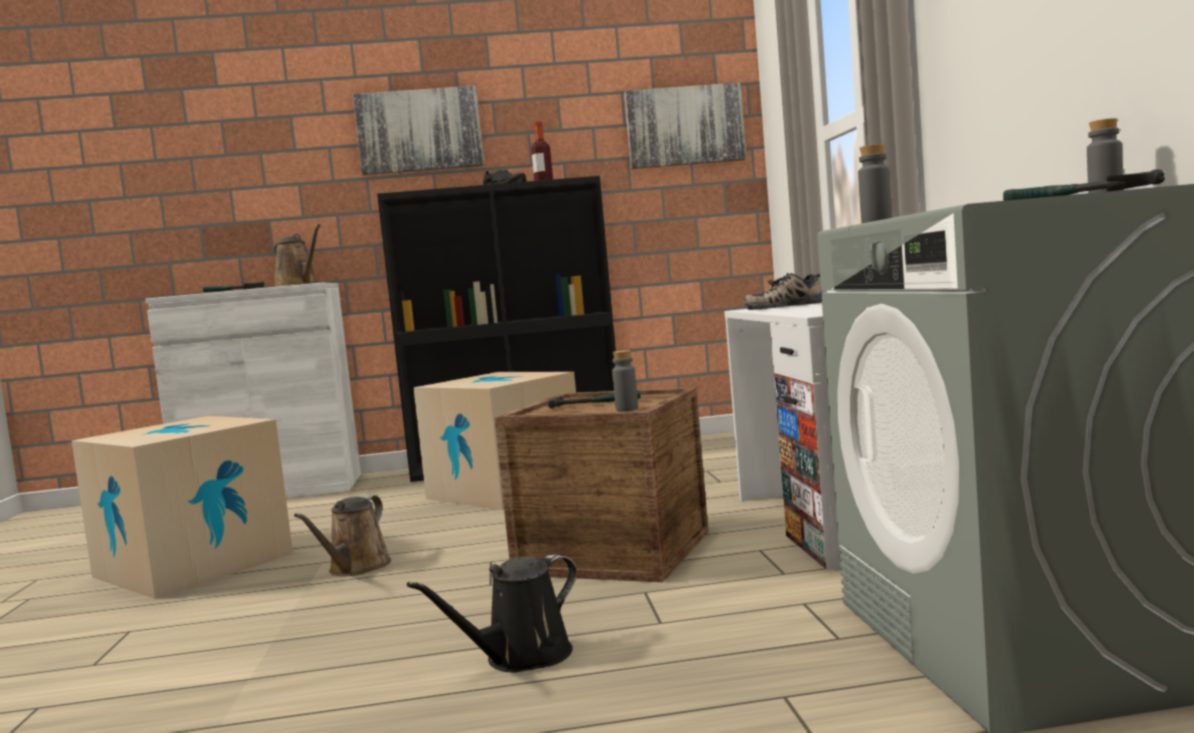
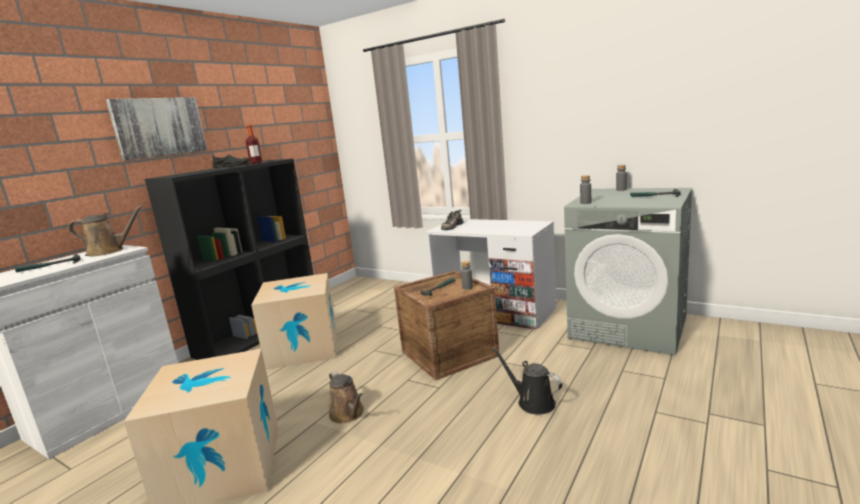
camera: 50 degrees left, 10 degrees up
(521, 658) = (532, 402): black watering can -> black watering can turned 135 degrees clockwise
(684, 126) = (303, 125): picture -> none

